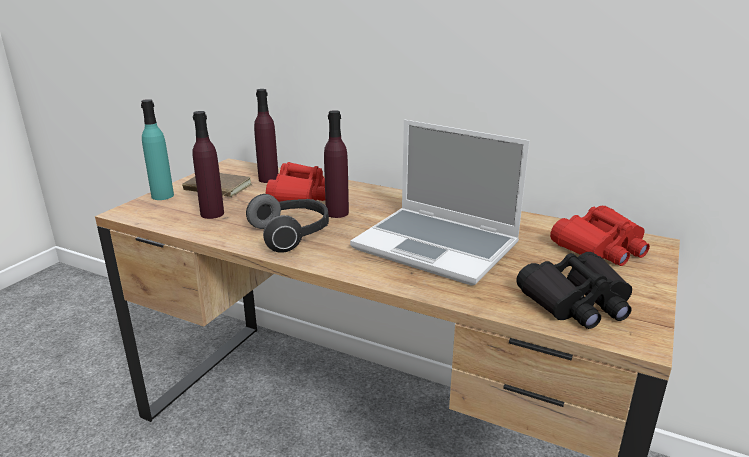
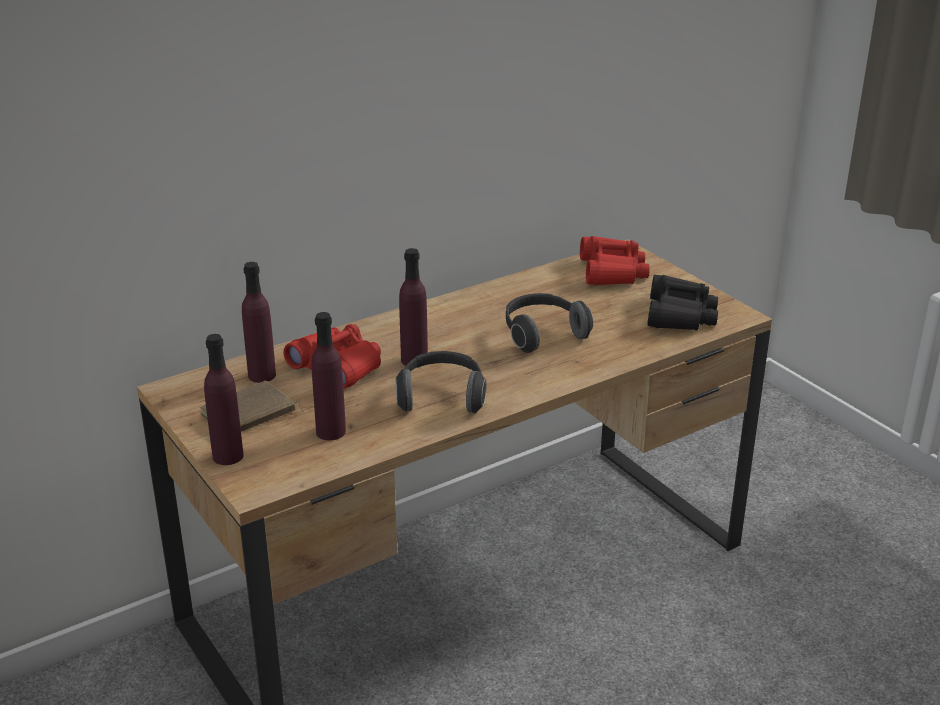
camera: 60 degrees left, 5 degrees up
(162, 196) = (228, 456): turquoise bottle -> purple bottle
(438, 246) = (542, 334): laptop -> headphones

